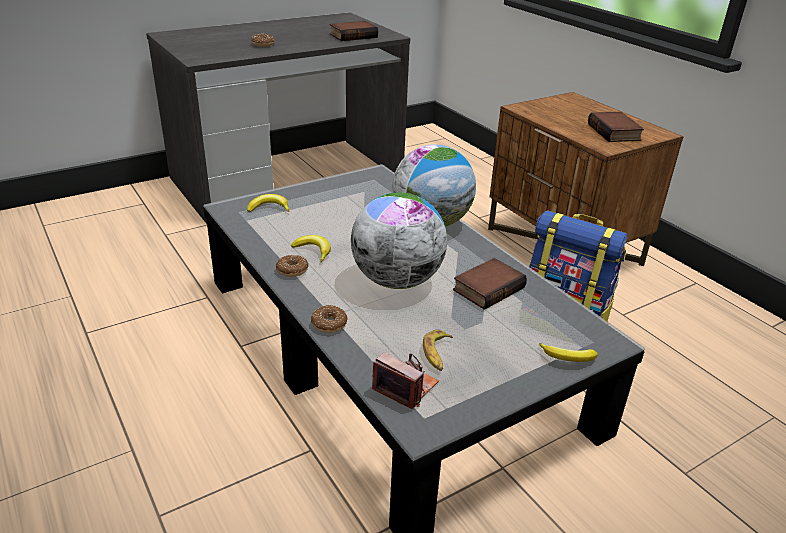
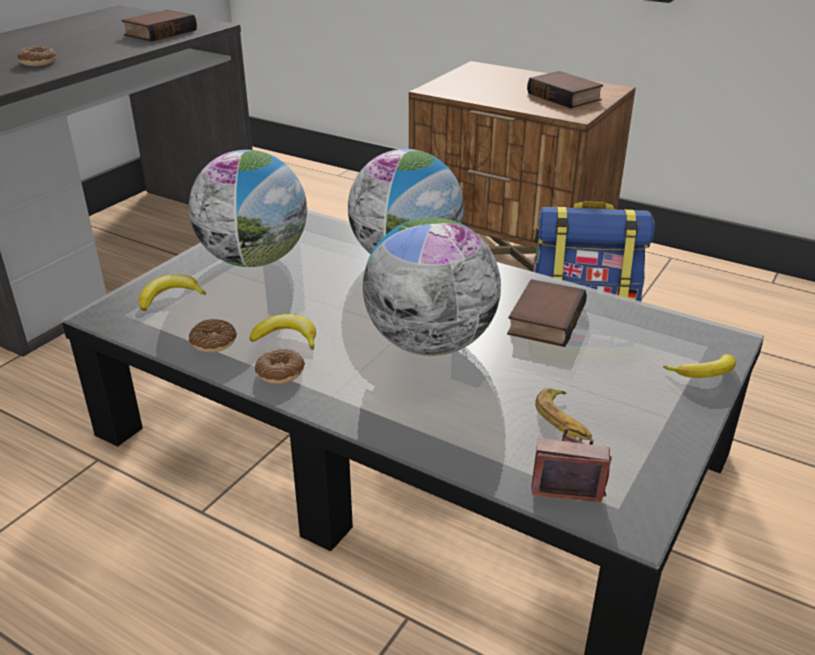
camera: 25 degrees left, 0 degrees up
(329, 324) = (396, 429): donut -> donut (213, 342)
(336, 198) = (254, 260): none -> globe

